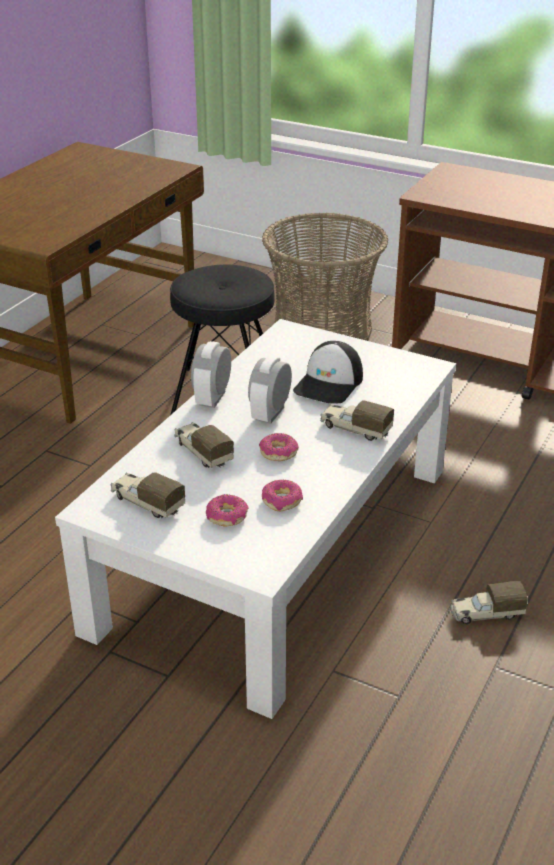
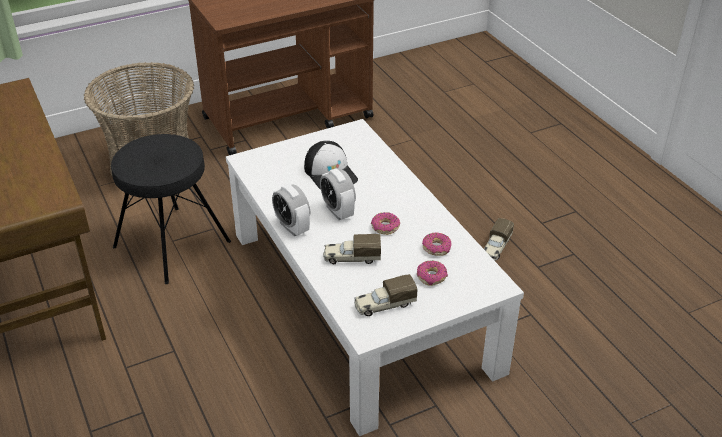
camera: 55 degrees left, 5 degrees up
(354, 429) = (391, 187): toy truck -> none

